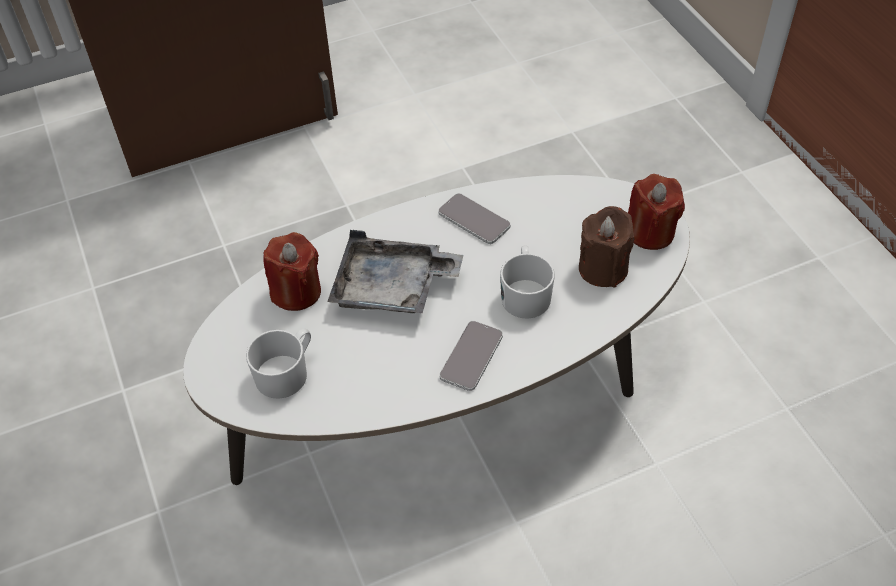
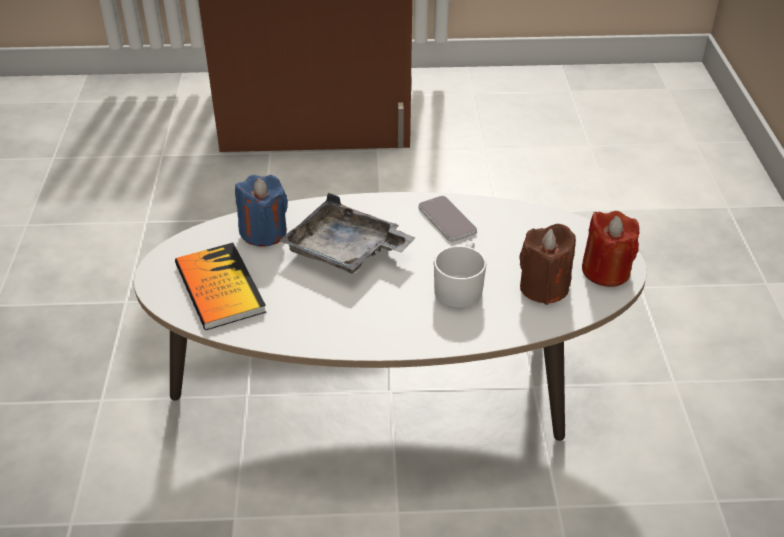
camera: 20 degrees right, 10 degrees down
(286, 372) = (219, 288): white mug -> book
(296, 292) = (264, 232): red candle -> blue candle
(471, 356) = (383, 321): phone -> none

